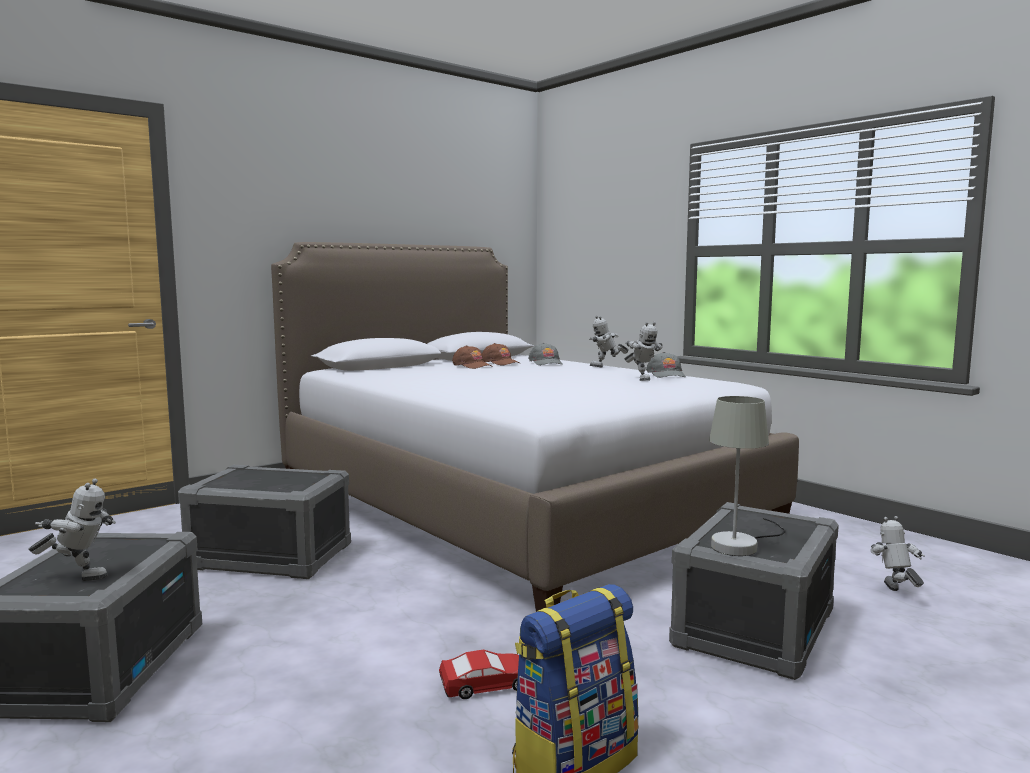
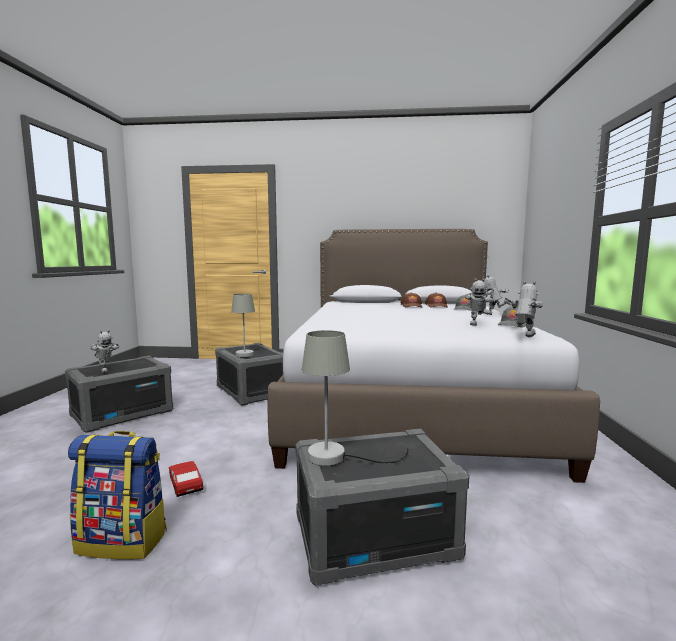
camera: 45 degrees right, 0 degrees up
(276, 484) = (247, 353): none -> grey table lamp
(487, 685) = (185, 483): toy car -> toy car turned 150 degrees counterclockwise
(895, 593) = (570, 585): toy robot -> toy robot (523, 337)

